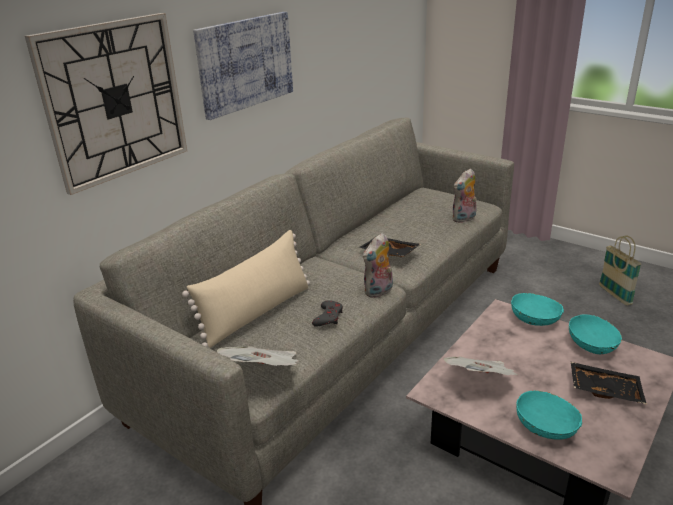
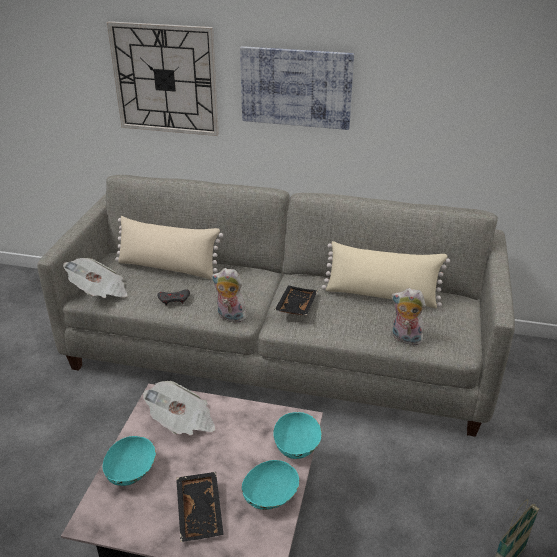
camera: 65 degrees right, 5 degrees up
(400, 214) = (381, 296): none -> beige pillow

